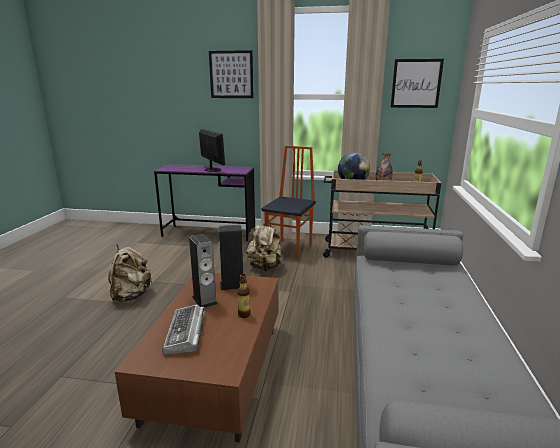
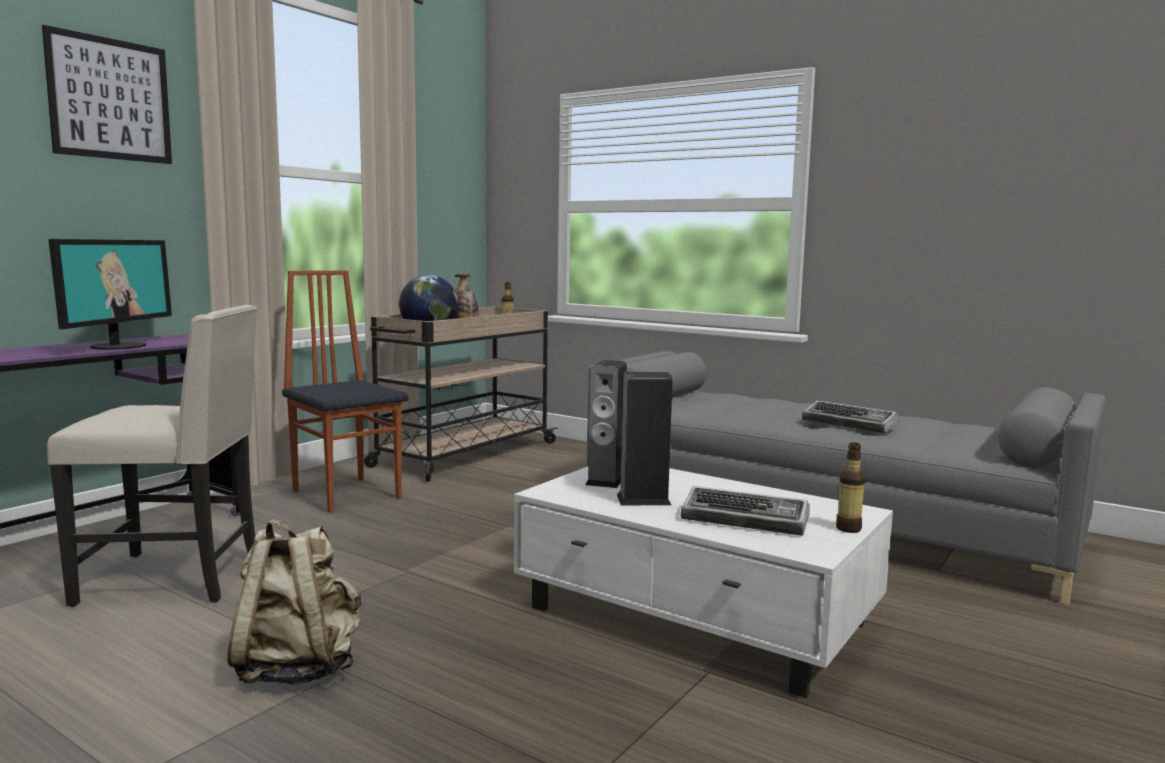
camera: 65 degrees left, 10 degrees down
(187, 254) = (176, 578): none -> beige chair
(212, 170) = (117, 346): monitor -> monitor turned 105 degrees clockwise
(215, 372) = (697, 617): brown coffee table -> white coffee table
(244, 314) = (714, 486): bottle -> bottle (848, 529)
(265, 267) = (390, 524): beige backpack -> none
(416, 83) = (440, 164): picture -> none
(419, 337) = (851, 424): none -> keyboard

